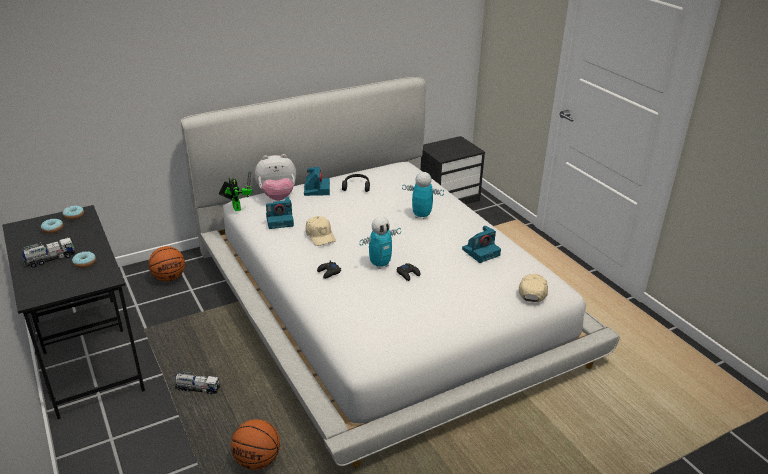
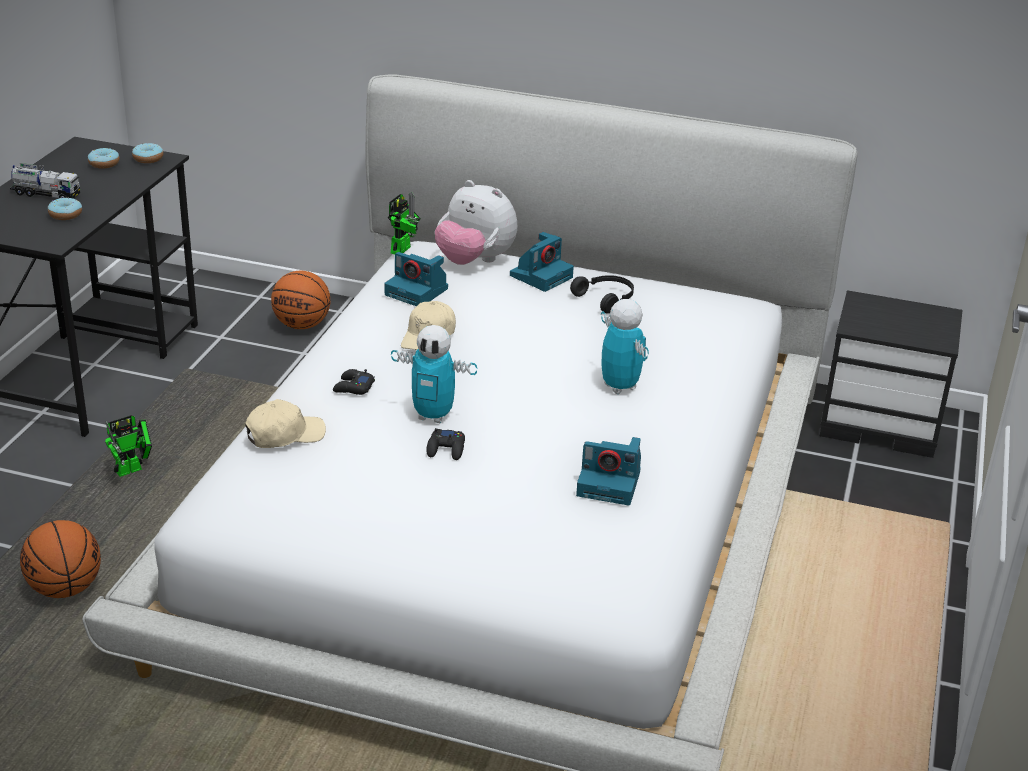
camera: 45 degrees right, 0 degrees up
(197, 389) = (133, 470): toy truck -> toy robot
(533, 291) = (578, 582): beige cap -> beige cap (284, 435)

